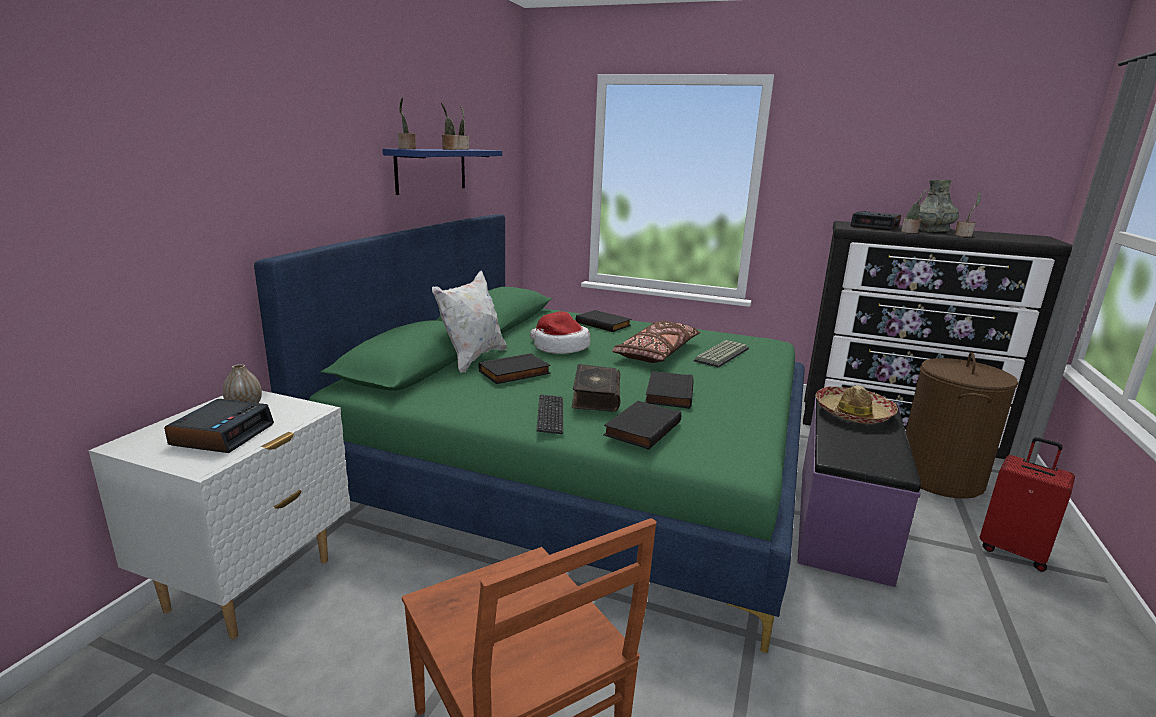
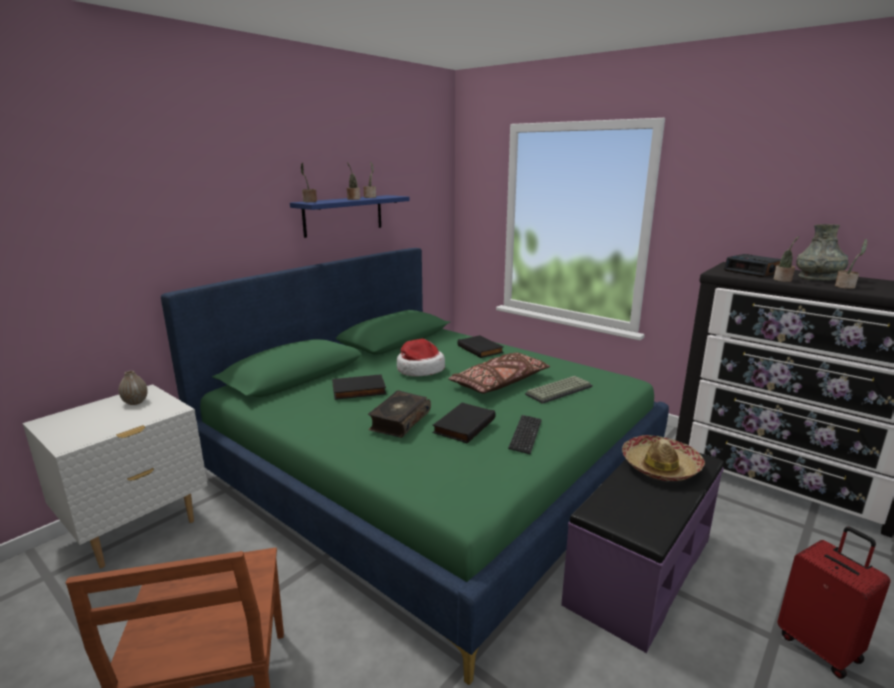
camera: 20 degrees right, 0 degrees up
(222, 434) = (103, 421): alarm clock -> none
(472, 359) = (340, 374): white pillow -> none
(550, 415) = (348, 434): keyboard -> keyboard (525, 435)
(641, 428) = (406, 457): black book -> none
(940, 478) = (789, 546): brown laundry basket -> none

